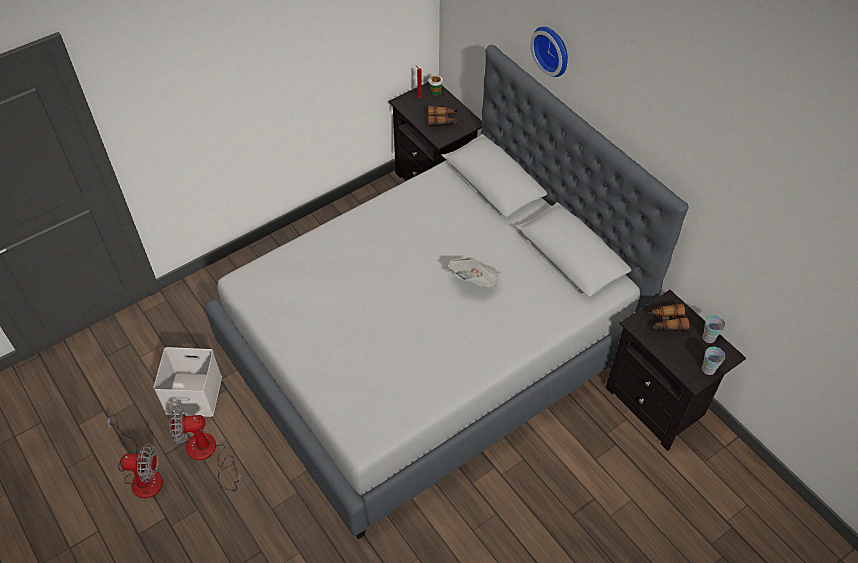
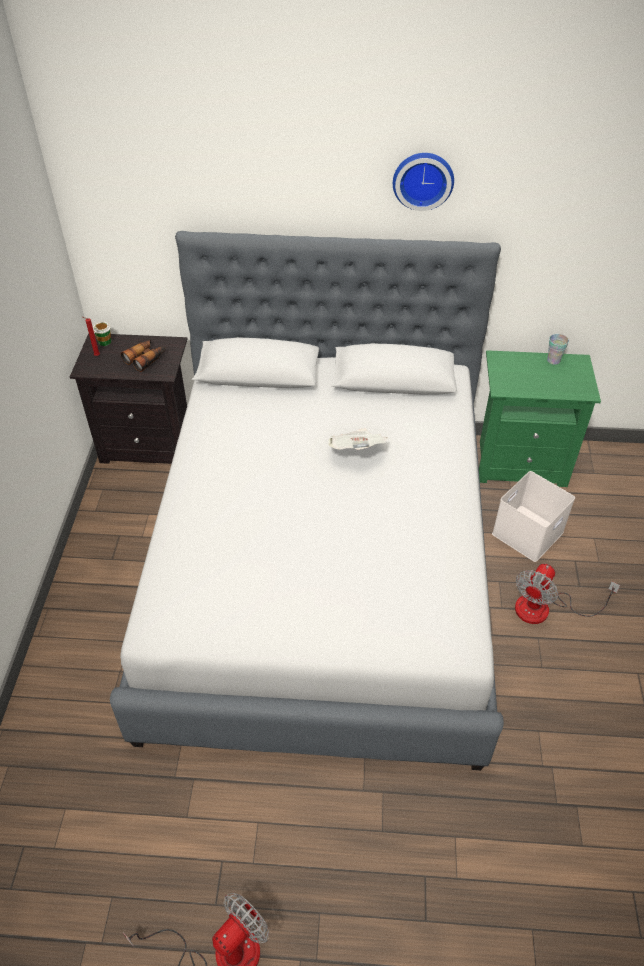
camera: 50 degrees left, 5 degrees down
(195, 393) = (166, 816): white storage box -> white storage box (527, 531)
(208, 454) = (259, 854): fan -> fan (544, 609)
(553, 50) = (265, 188): wall clock -> wall clock (423, 179)
(657, 403) = (519, 462): black nightstand -> green nightstand
(665, 322) = (516, 372): binoculars -> none
(708, 369) = (583, 379): cup -> none

